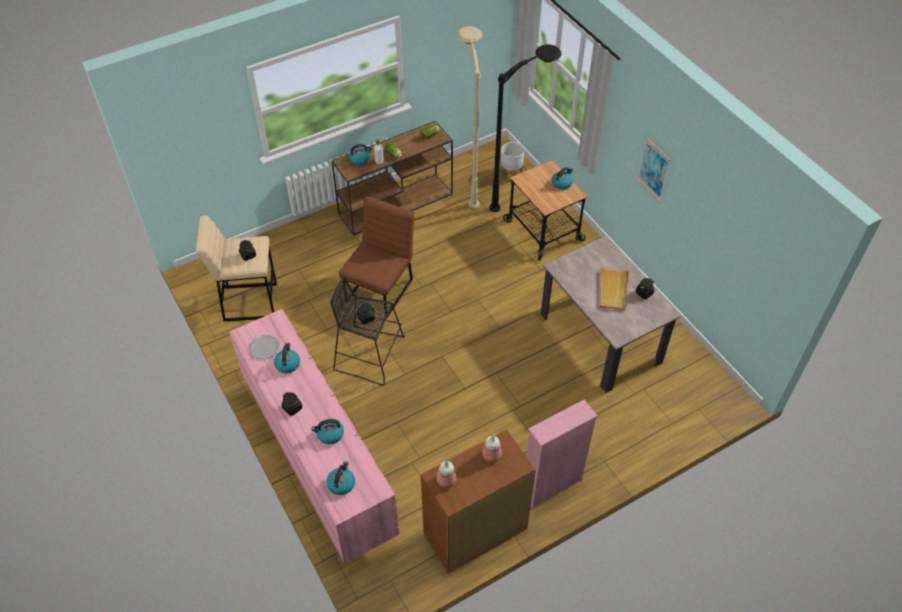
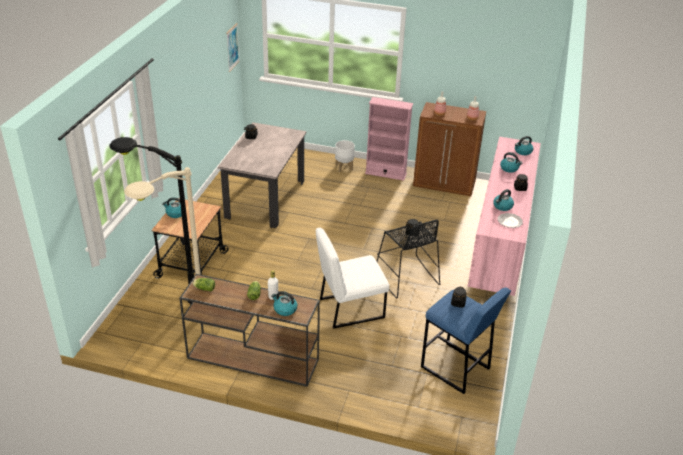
camera: 135 degrees left, 15 degrees down
(249, 302) = (456, 368): beige stool -> blue stool
(381, 289) = (349, 308): brown chair -> white chair
(511, 172) = (137, 315): white planter -> white planter (343, 167)
(613, 290) = (263, 147): beige tray -> none
(653, 170) = (176, 111): picture -> picture (232, 47)

